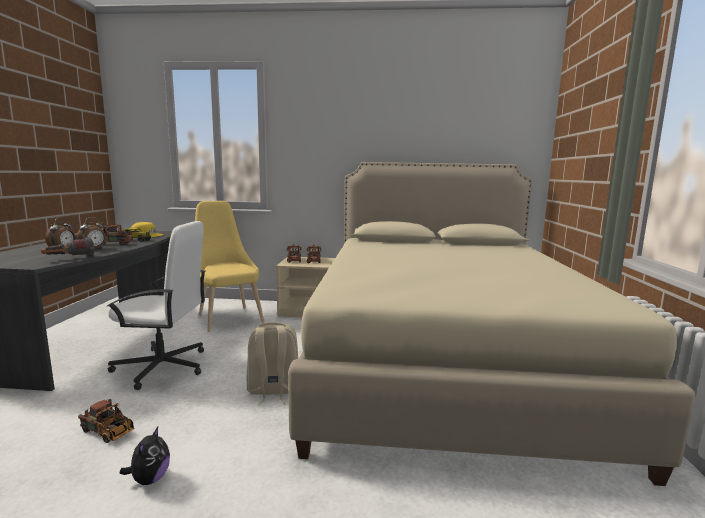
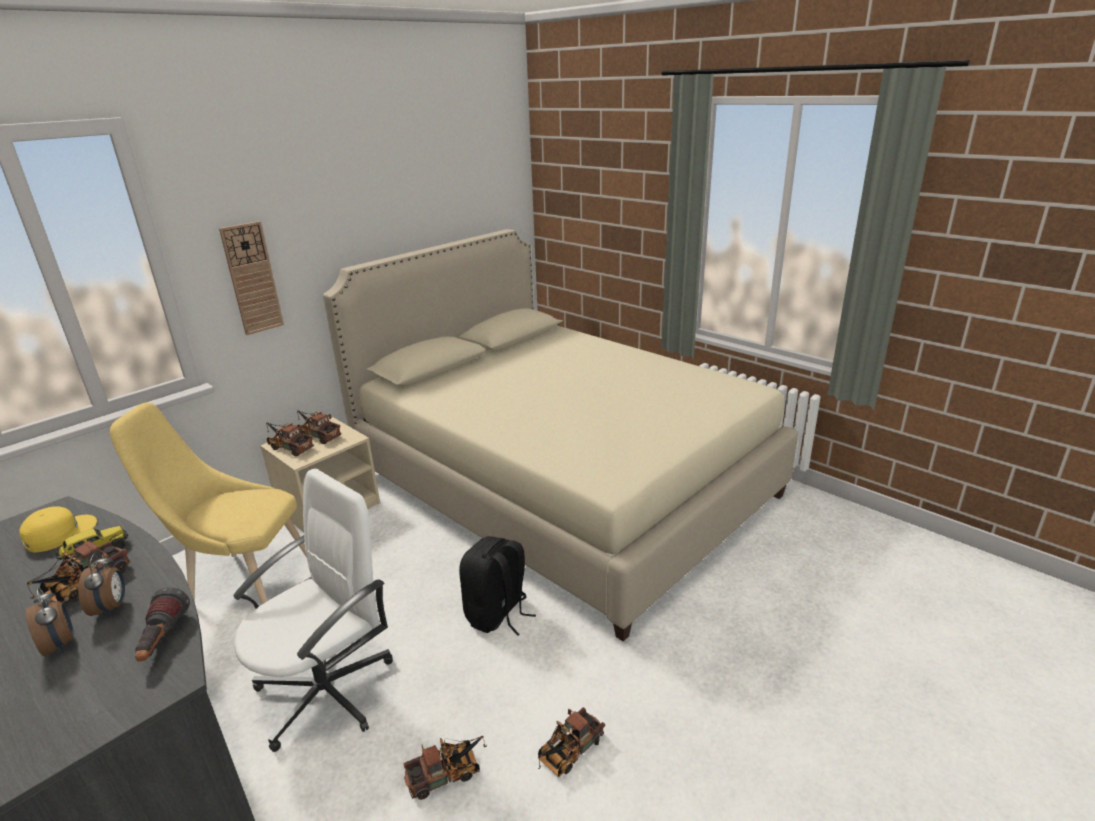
camera: 50 degrees left, 15 degrees up
(150, 479) = (568, 753): plush toy -> toy truck
(273, 391) = (497, 614): beige backpack -> black backpack
(308, 157) = (252, 278): none -> wall clock

